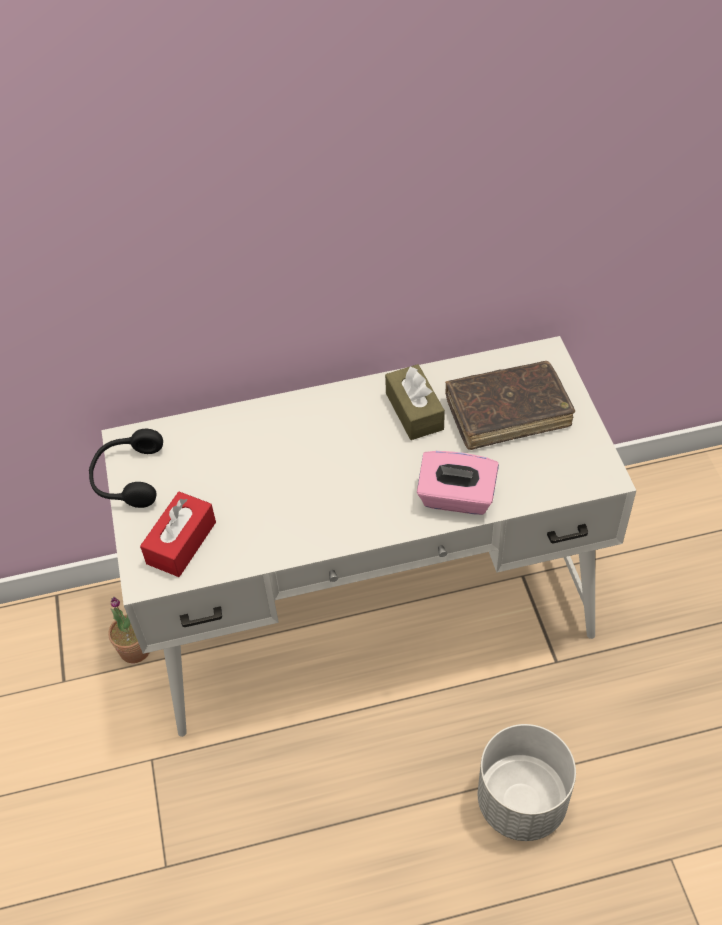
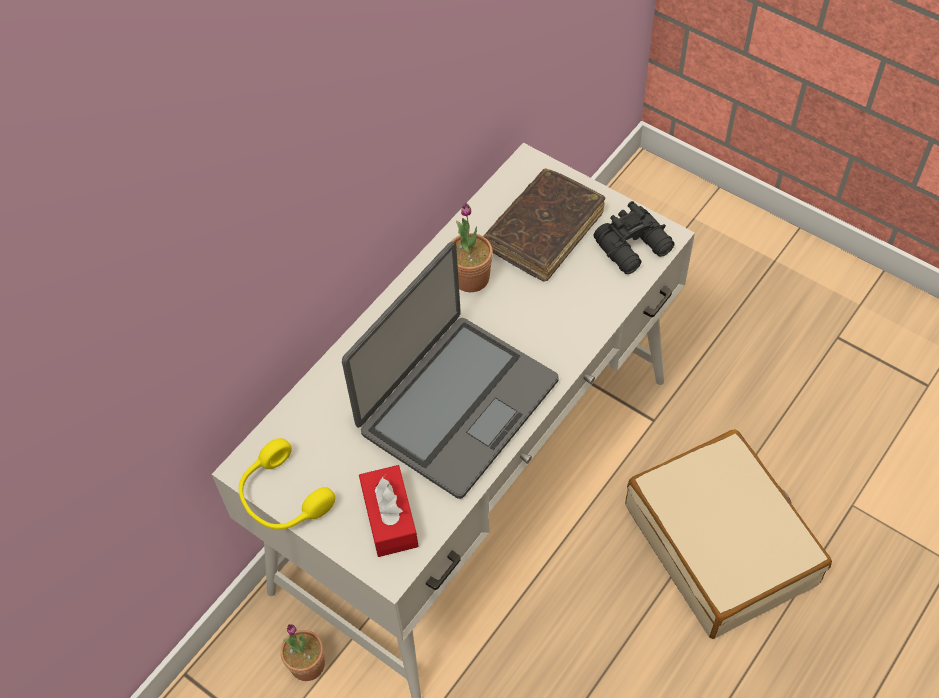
camera: 40 degrees left, 5 degrees up
(127, 477) = (282, 498): black headphones -> yellow headphones
(309, 496) = (456, 405): none -> laptop
(414, 411) = (471, 278): brown tissue box -> potted plant
(456, 498) = (573, 327): pink tissue box -> none
(521, 801) = (721, 544): grey planter -> beige suitcase
(571, 470) = (635, 247): none -> black binoculars

